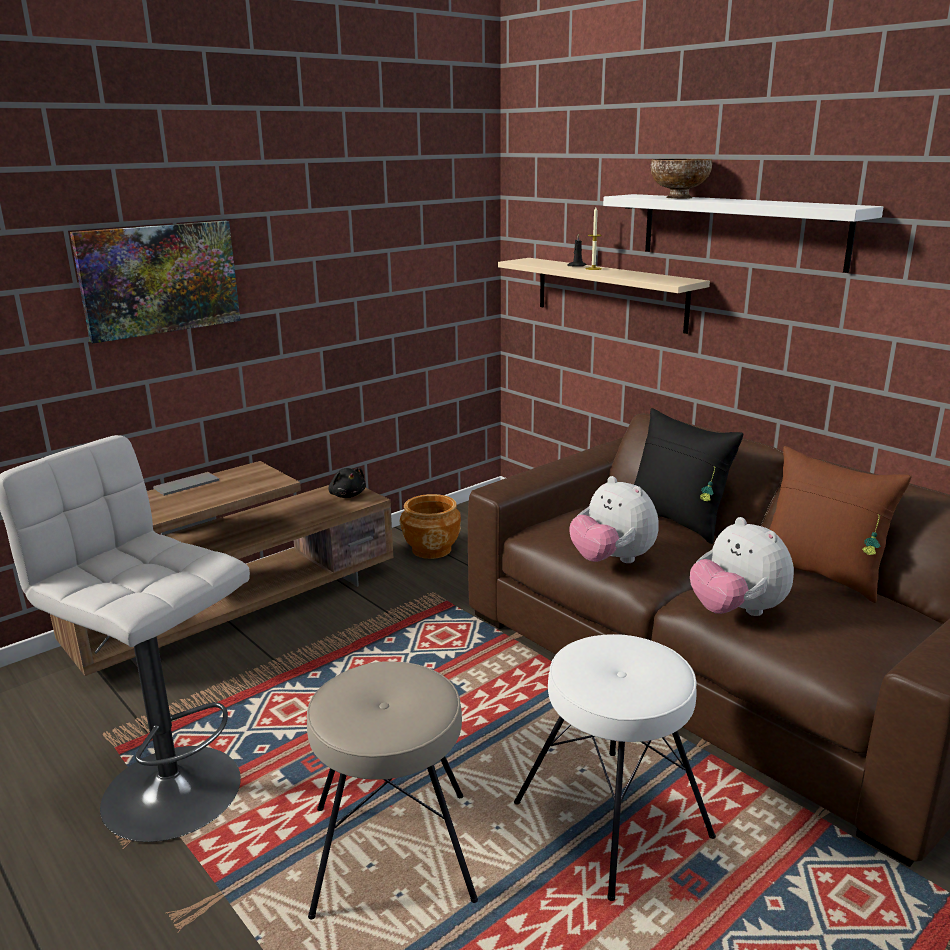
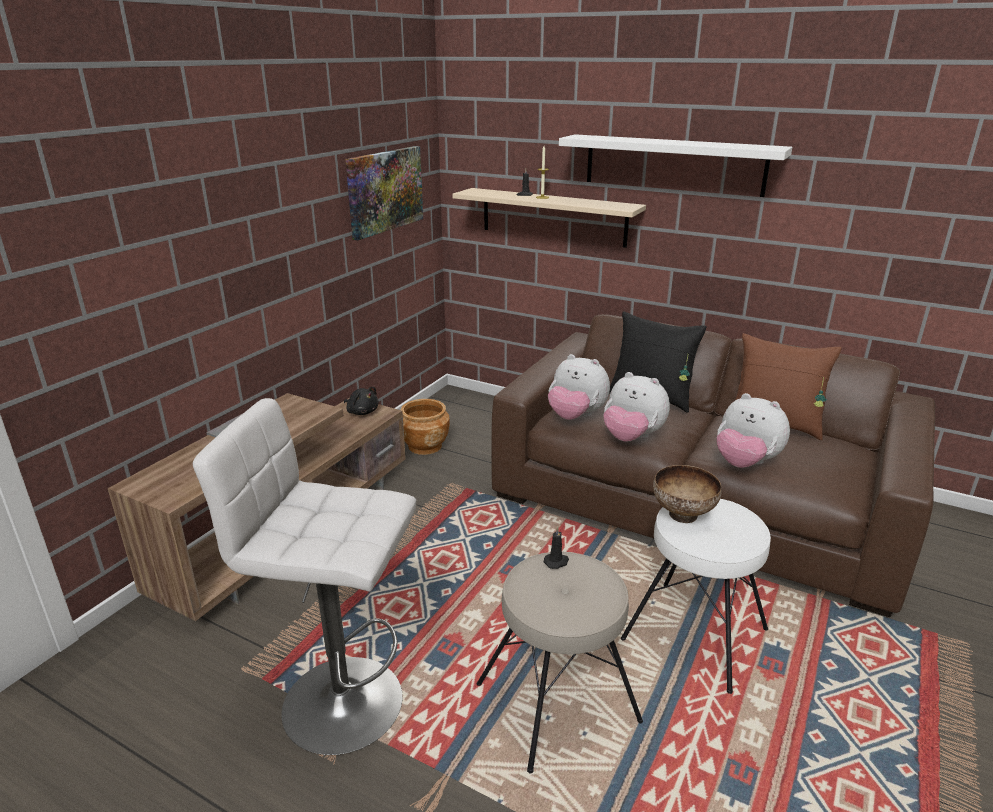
camera: 20 degrees left, 5 degrees up
(159, 279) = (194, 234): picture -> picture (384, 191)
(396, 672) = (556, 562): none -> black candle
(562, 528) = (576, 416): none -> plush toy
(677, 197) = (623, 139): bowl -> bowl (682, 515)

